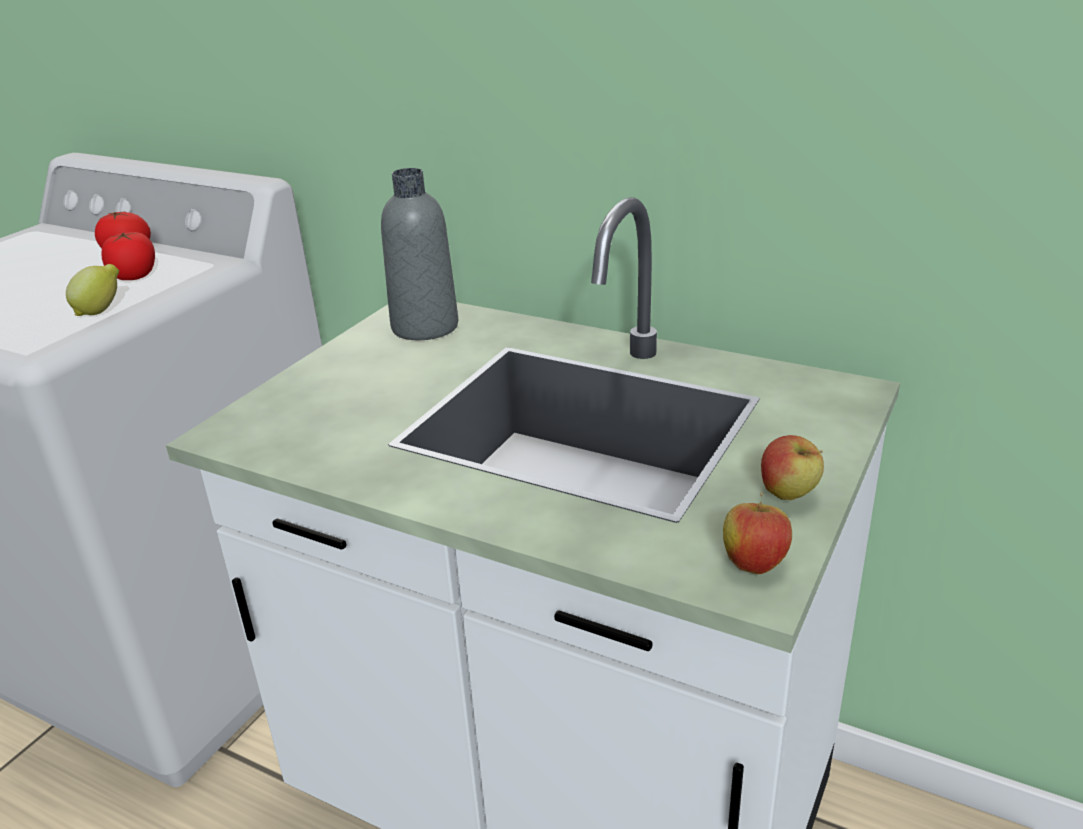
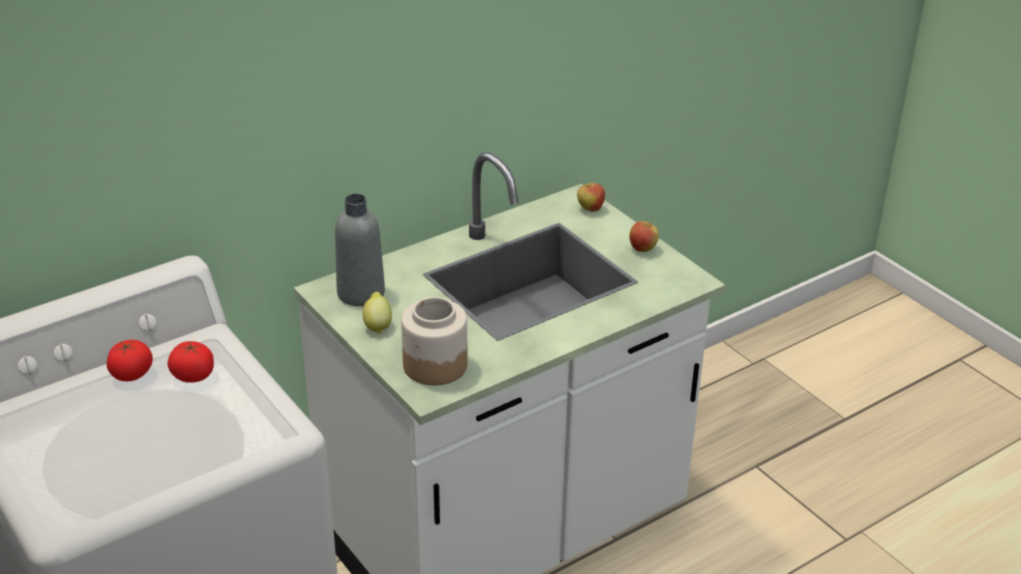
camera: 65 degrees left, 5 degrees up
(101, 311) = (252, 396): lemon -> lemon (377, 326)
(293, 418) = (434, 365): none -> jar
(754, 564) = (680, 275): apple -> apple (590, 209)

